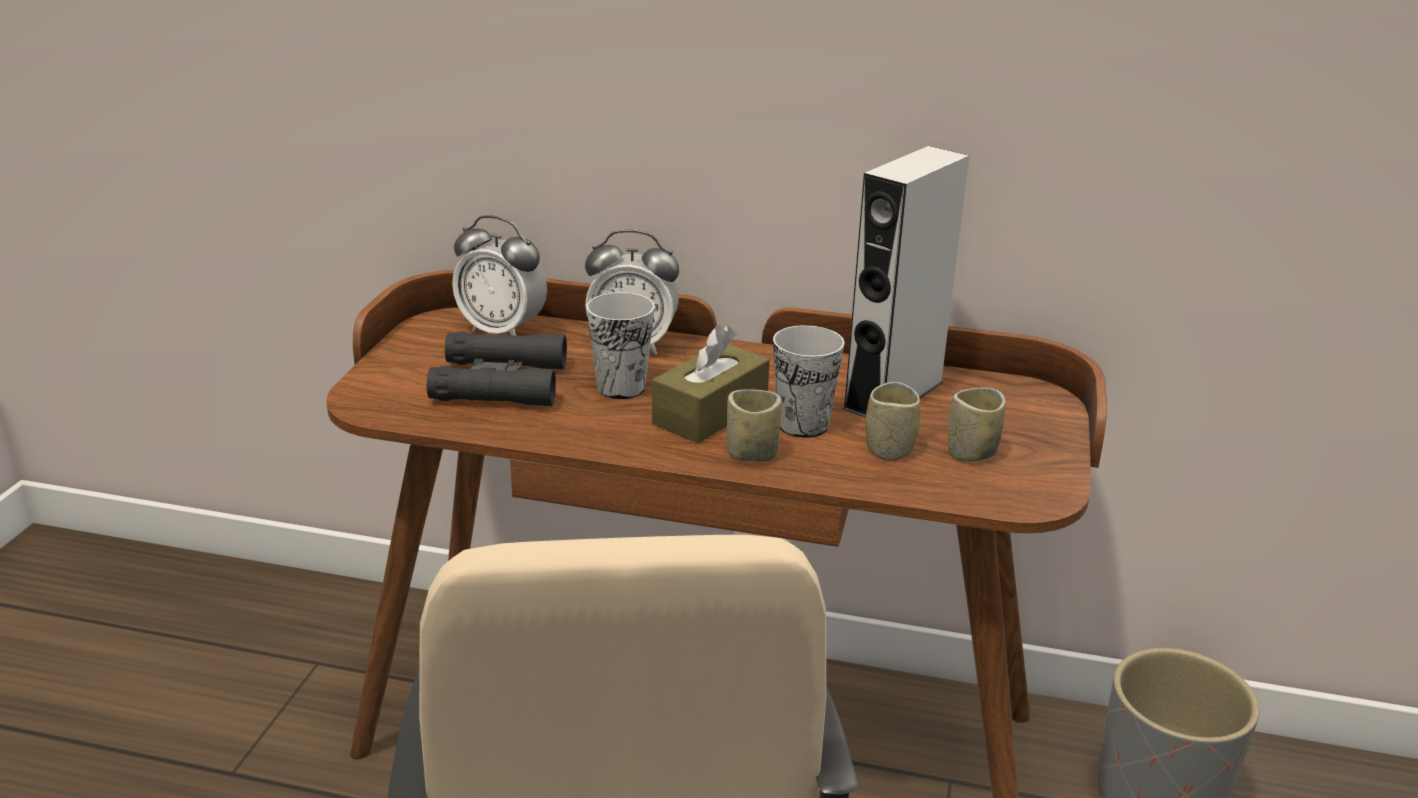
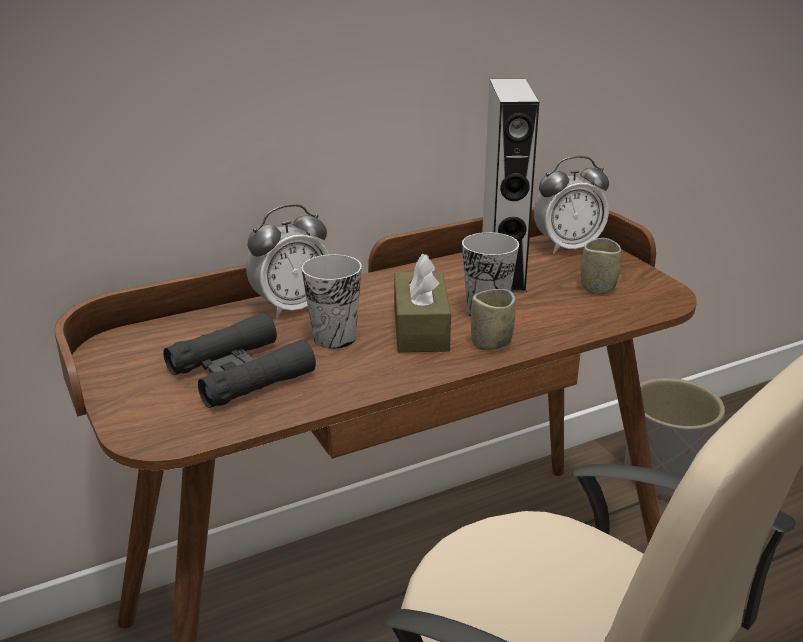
camera: 40 degrees left, 0 degrees up
(502, 331) = (172, 335): alarm clock -> alarm clock (567, 247)
(889, 449) = (557, 305): cup -> none

